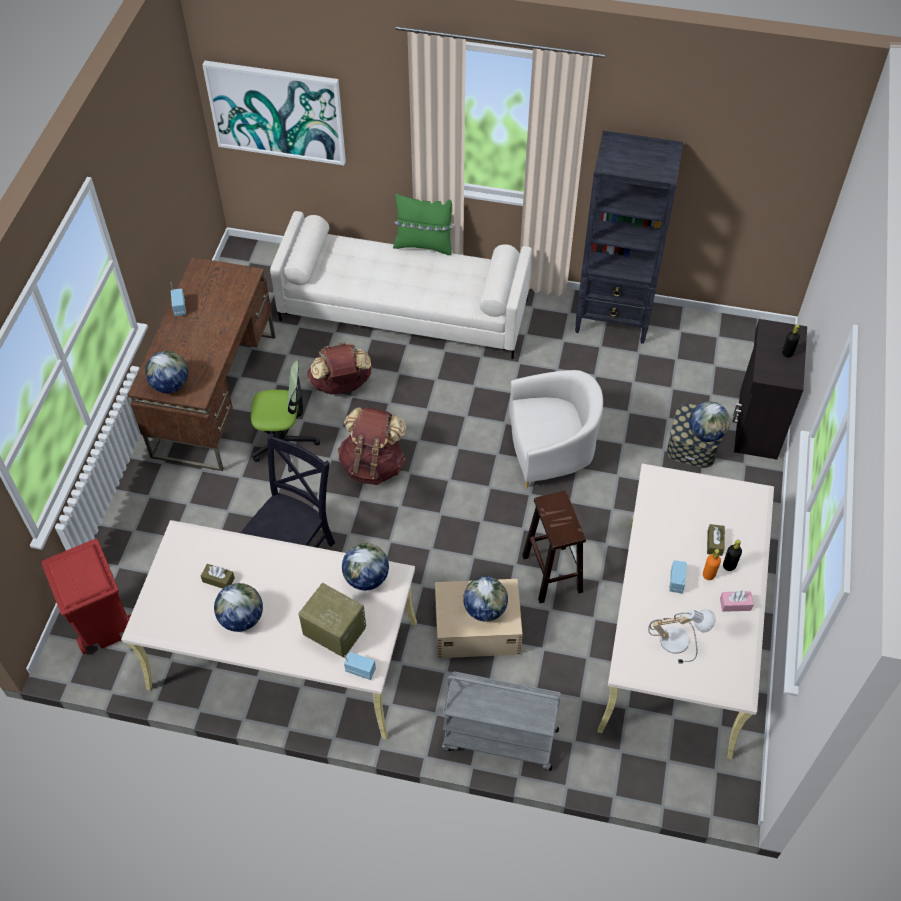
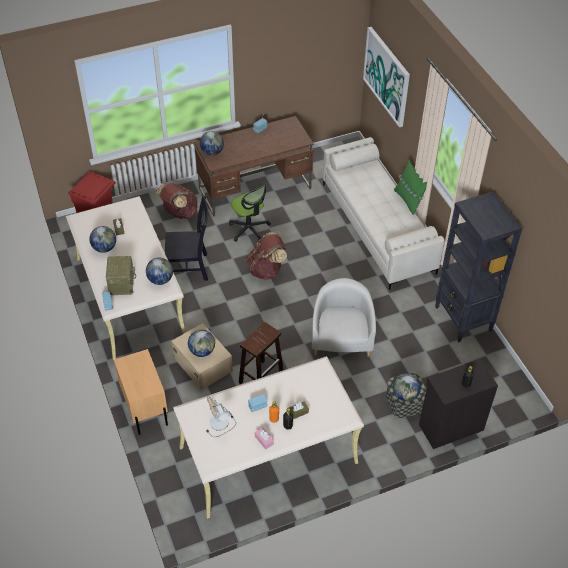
camera: 55 degrees right, 5 degrees down
(341, 386) = (304, 230): brown backpack -> brown backpack (179, 213)
(499, 740) = (144, 406): grey cart -> beige nightstand
(550, 450) = (341, 337): white armchair -> white armchair turned 135 degrees counterclockwise

